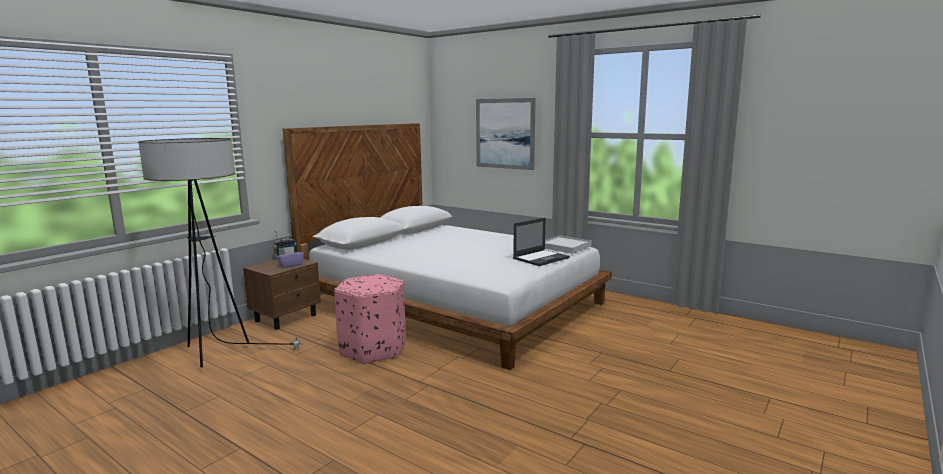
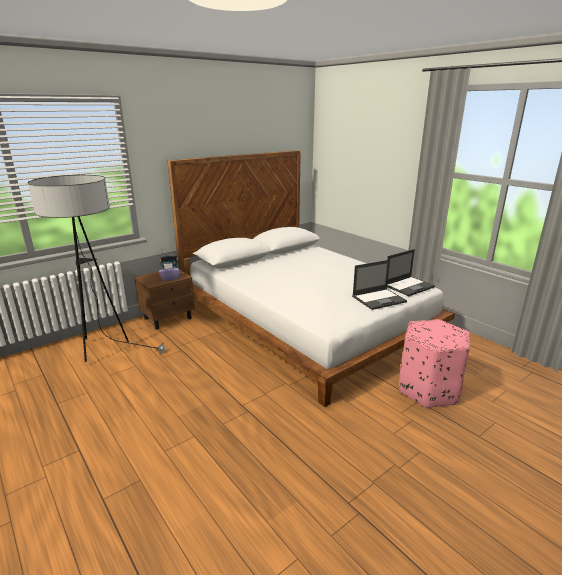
camera: 15 degrees right, 10 degrees up
(373, 349) = (220, 362): pink ottoman -> pink ottoman (428, 389)
(505, 133) = (375, 165): picture -> none
(565, 247) = (409, 286): white tray -> laptop

